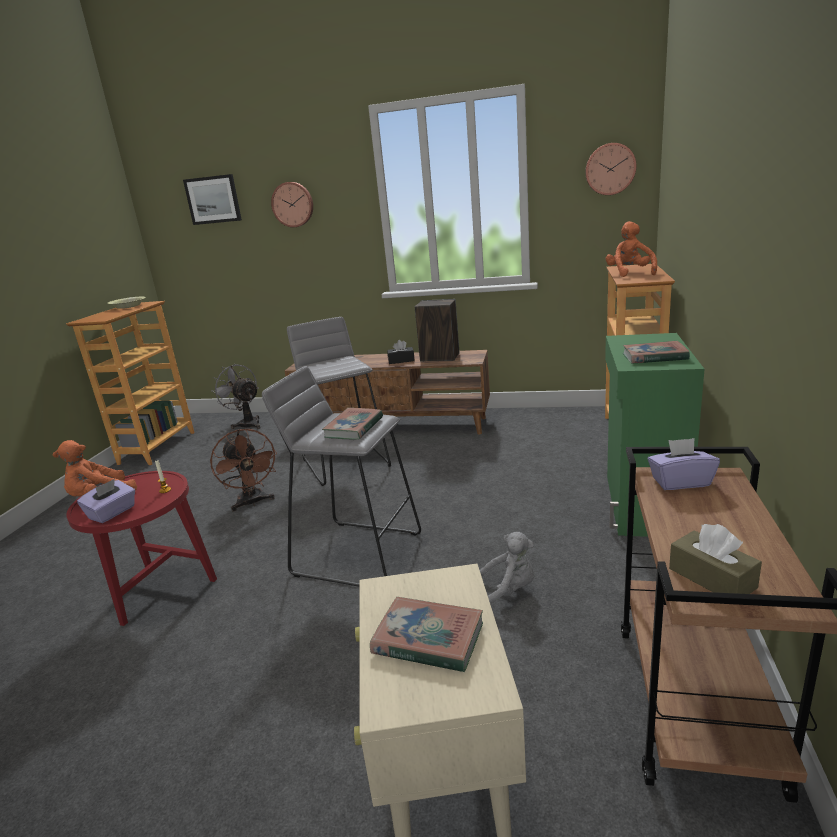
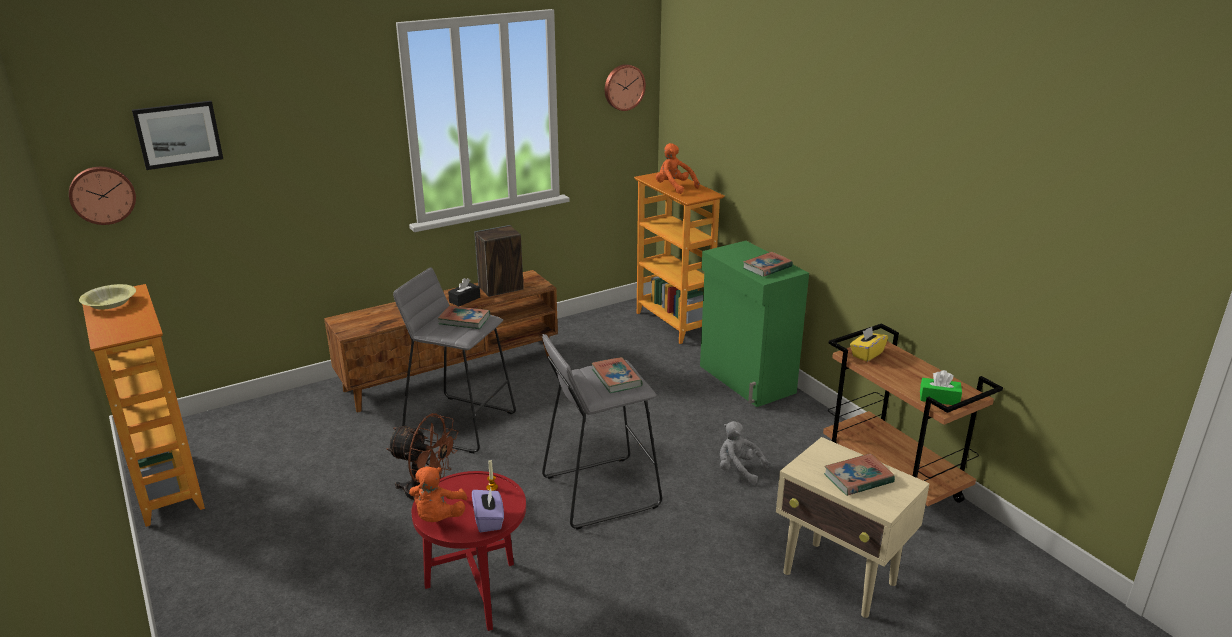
camera: 45 degrees left, 5 degrees up
(246, 423) = (248, 421): grey fan -> none
(293, 204) = (298, 134): wall clock -> wall clock (102, 194)
(340, 364) = (464, 320): none -> book
(508, 591) = (738, 470): grey plush toy -> grey plush toy turned 105 degrees counterclockwise
(680, 482) = (867, 354): purple tissue box -> yellow tissue box
(712, 578) = (939, 398): brown tissue box -> green tissue box

